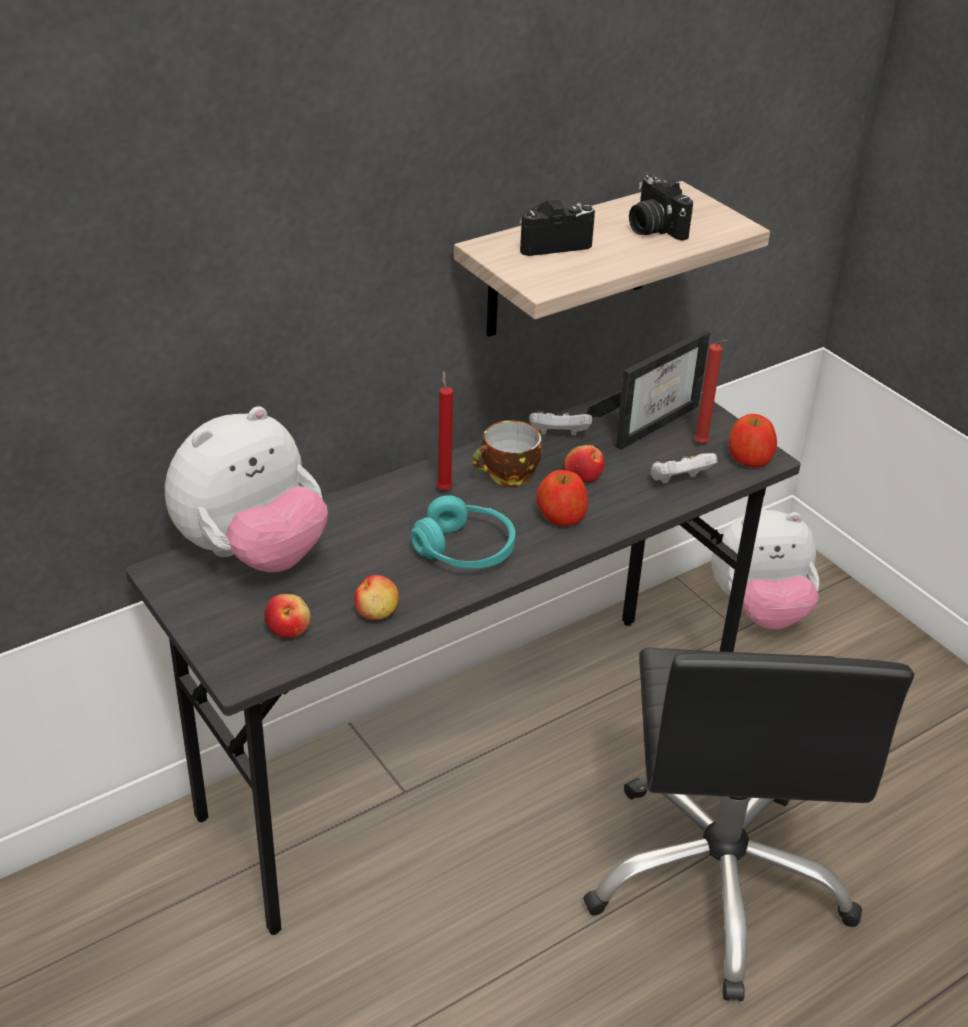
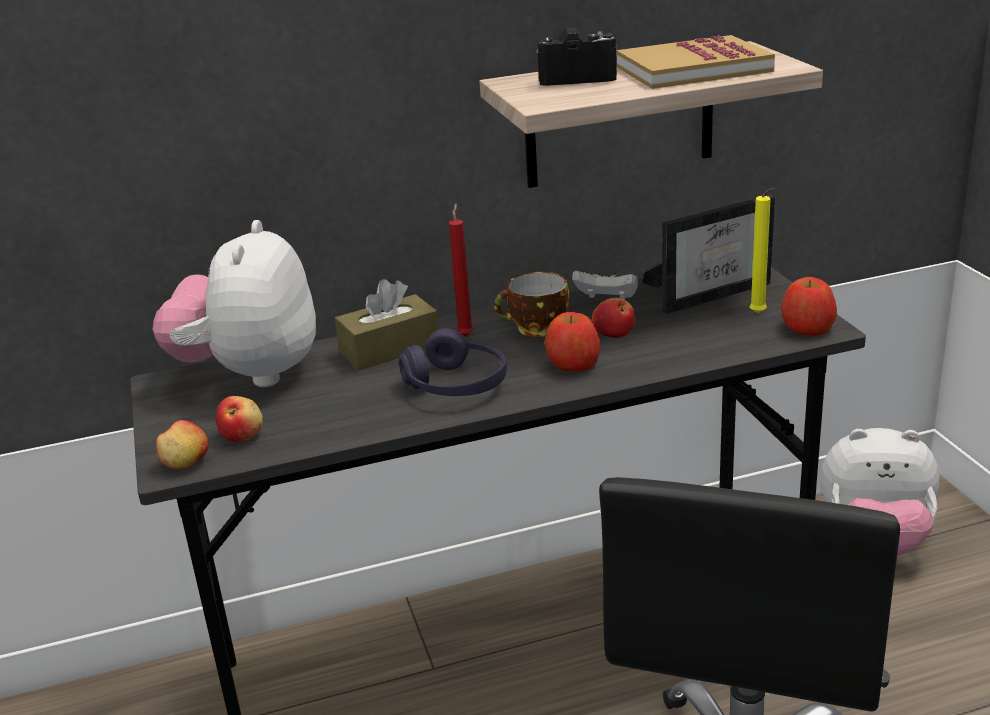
camera: 20 degrees right, 10 degrees down
(252, 553) = (250, 373): plush toy -> plush toy turned 120 degrees clockwise
(377, 511) = (389, 349): none -> brown tissue box
(377, 612) = (336, 429): apple -> apple (186, 463)
(465, 550) = (456, 385): turquoise headphones -> purple headphones
(653, 228) = (692, 69): camera -> book
(678, 481) = (716, 343): white game controller -> none
(702, 444) = (759, 314): red candle -> yellow candle

